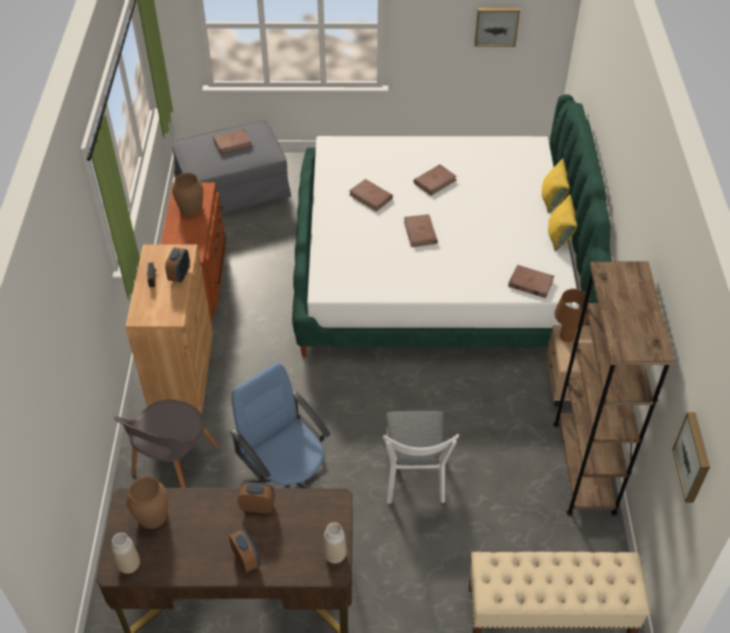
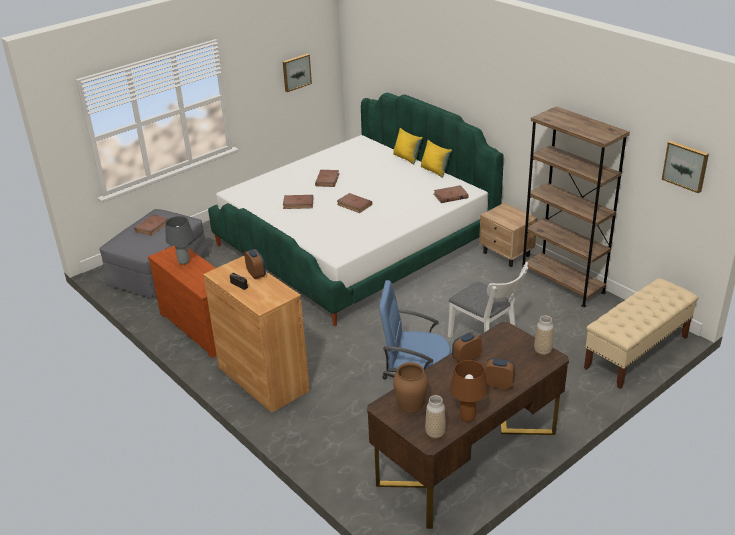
camera: 40 degrees left, 15 degrees down
(173, 463) = (327, 426): grey chair -> none
(191, 208) = (184, 262): brown vase -> grey table lamp
(566, 338) = (495, 216): brown table lamp -> brown table lamp (468, 417)

